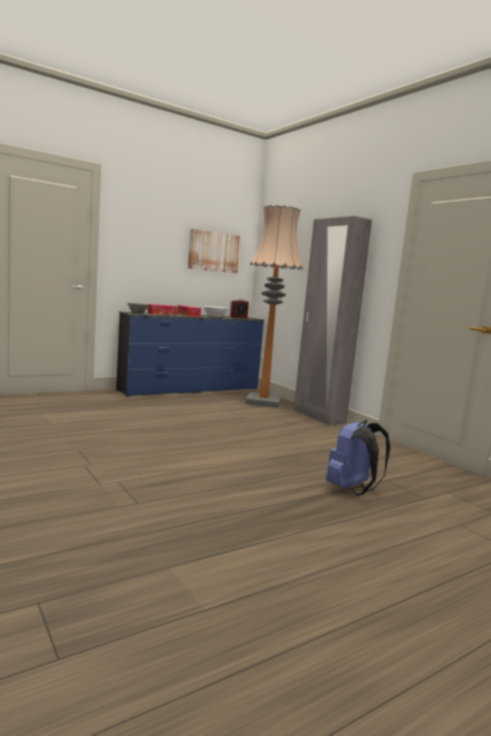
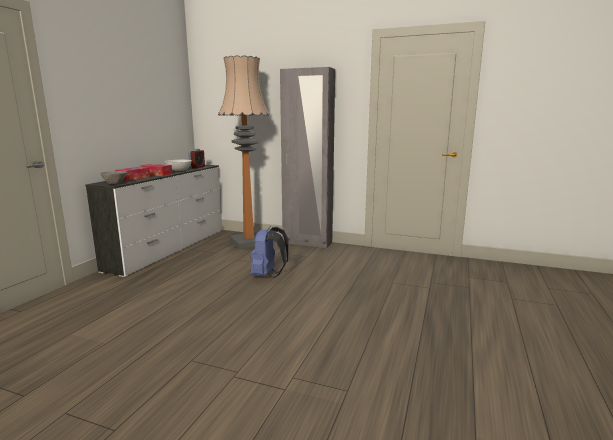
camera: 35 degrees left, 5 degrees up
(191, 389) = (170, 248): blue dresser -> white dresser
(214, 251) = (159, 103): picture -> none
(352, 490) = (432, 299): blue backpack -> blue backpack (268, 275)

